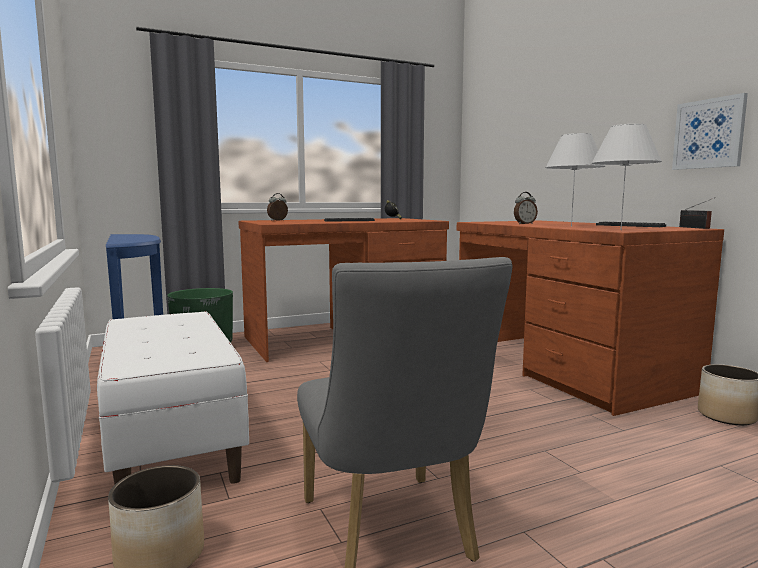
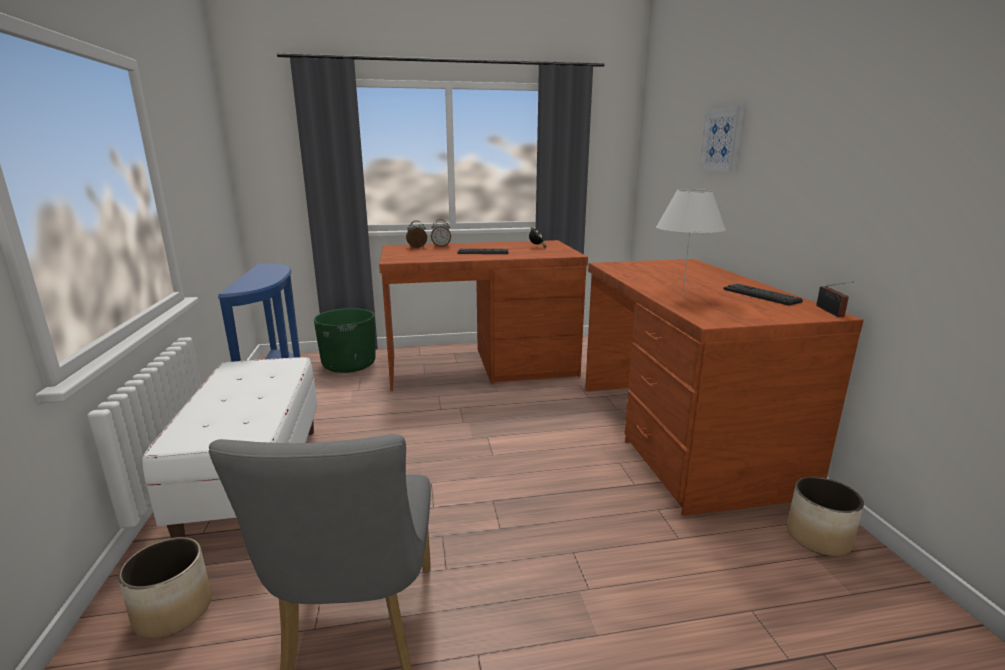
camera: 15 degrees right, 10 degrees up
(524, 224) = (648, 278): alarm clock -> alarm clock (441, 246)
(620, 230) = (716, 317): white table lamp -> none
(709, 134) = (866, 195): picture -> picture (722, 139)

